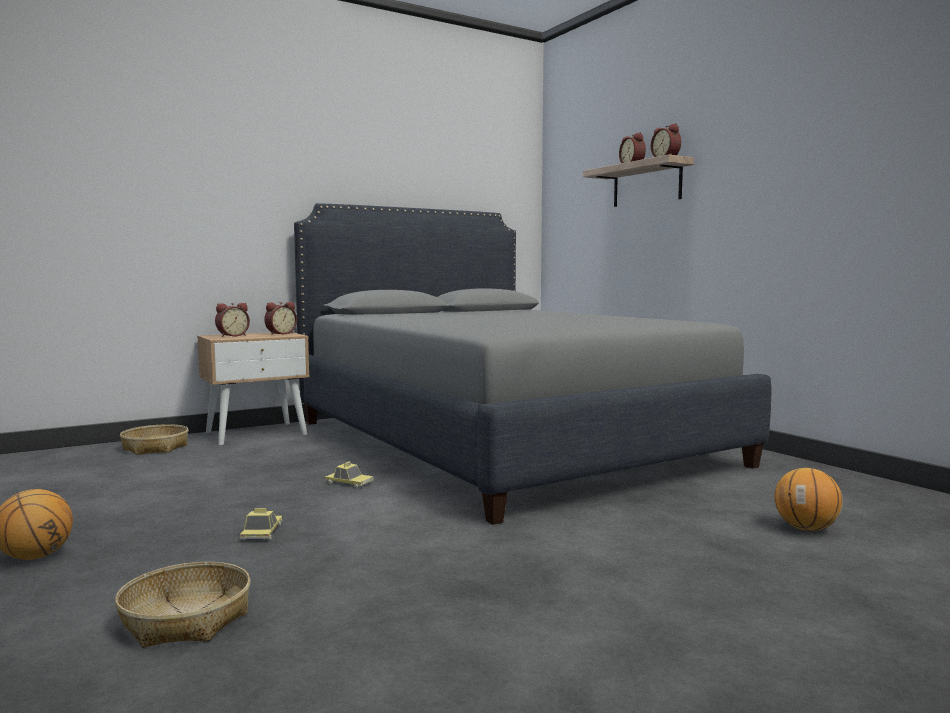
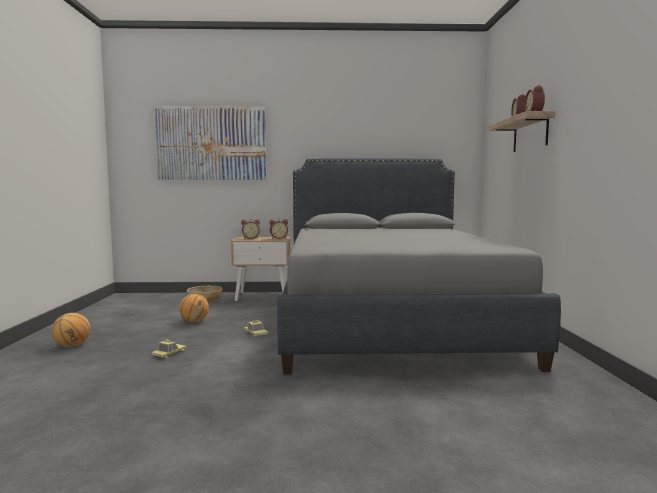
camera: 30 degrees right, 0 degrees up
(143, 167) = (211, 143): none -> picture
(185, 619) = (67, 390): basket -> none
(806, 529) = (493, 429): basketball -> basketball (194, 321)

